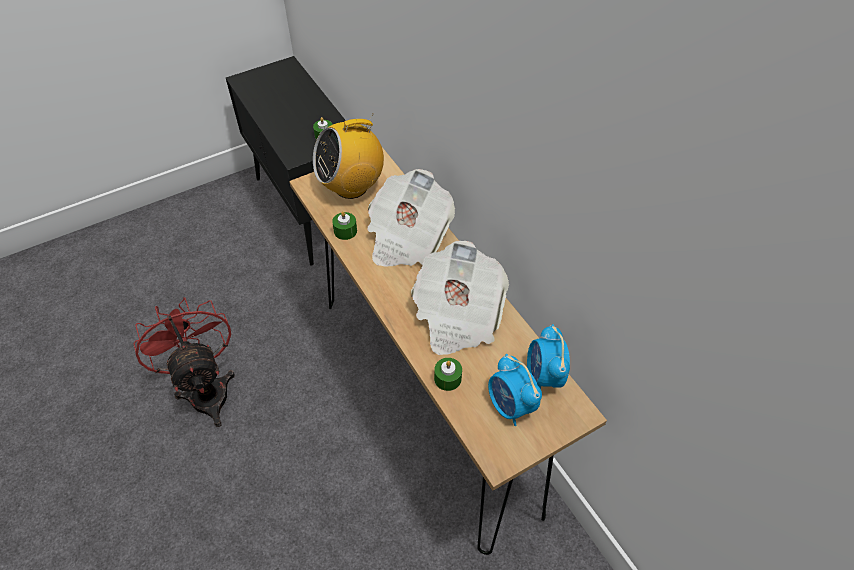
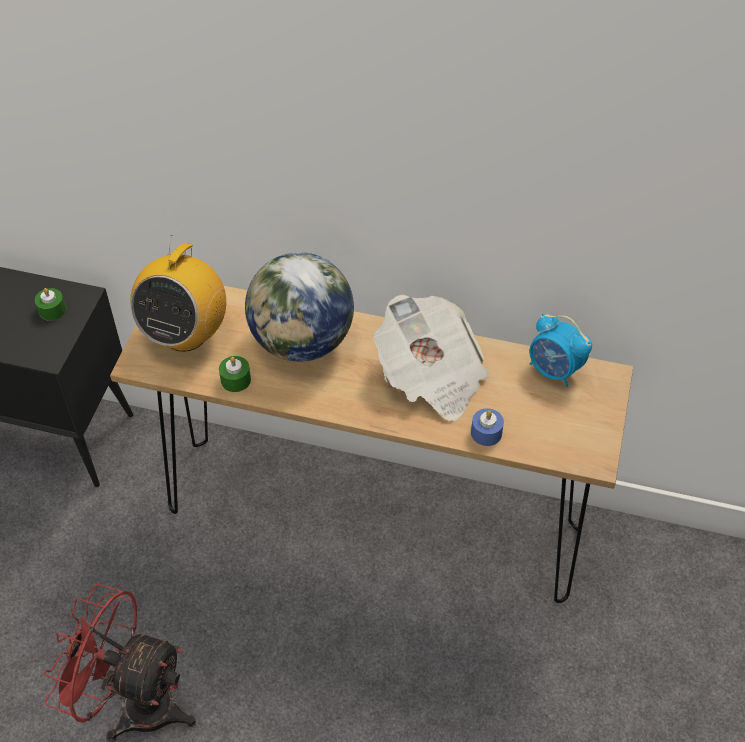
camera: 45 degrees left, 0 degrees up
(407, 237) = (302, 342): newspaper -> globe
(447, 378) = (486, 433): green candle -> blue candle
(510, 406) = (557, 413): alarm clock -> none

